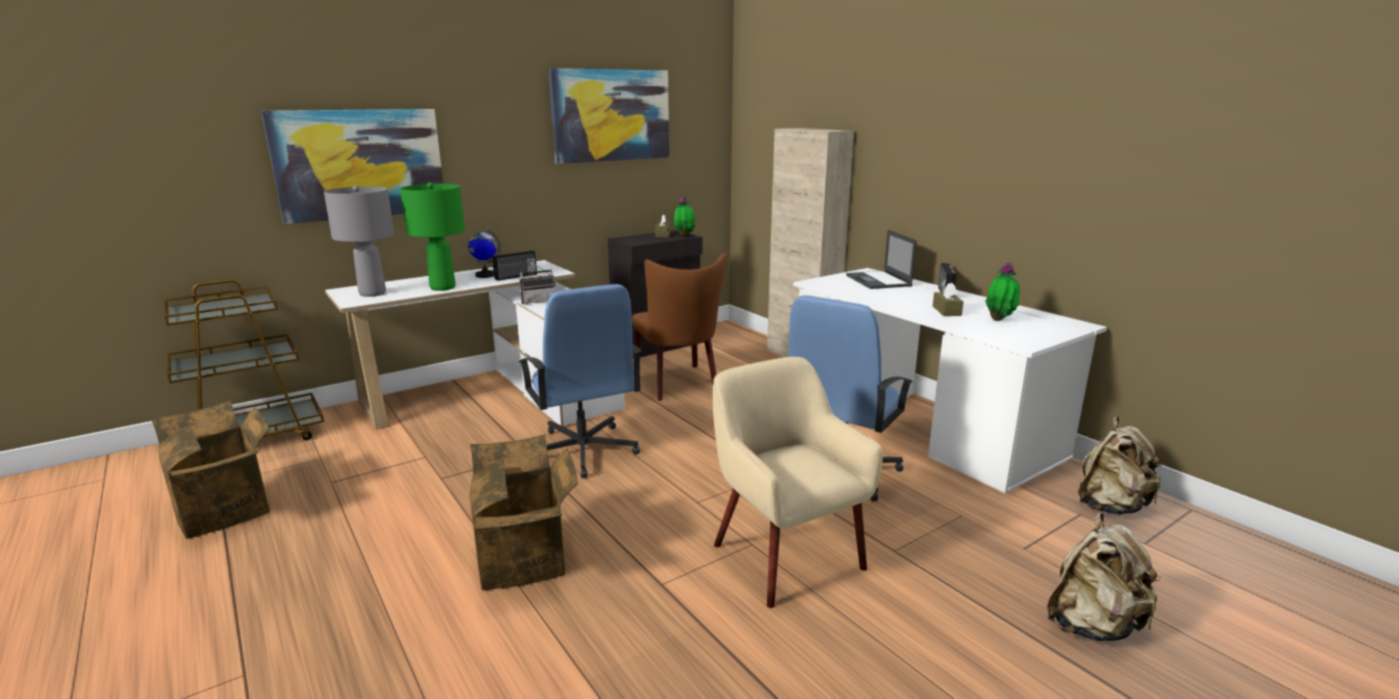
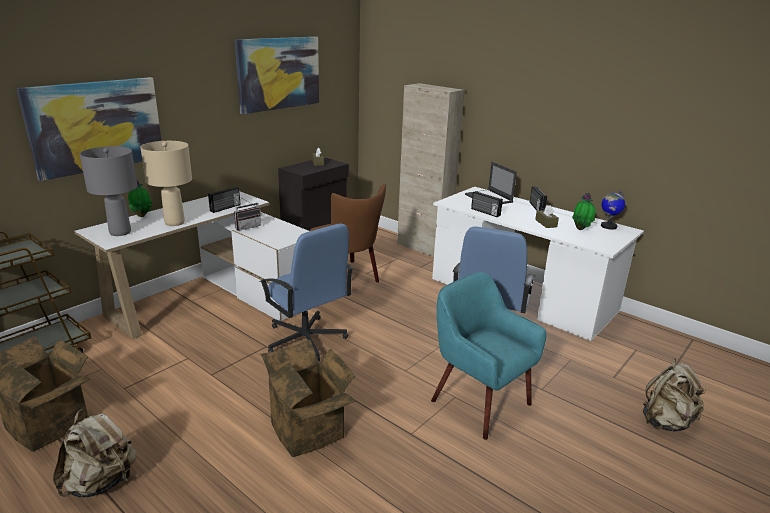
camera: 15 degrees left, 5 degrees up
(442, 287) = (174, 223): green table lamp -> beige table lamp
(485, 275) = (199, 208): globe -> globe (608, 226)
(684, 236) = (335, 163): potted plant -> potted plant (142, 216)
(785, 556) = (479, 402): beige armchair -> turquoise armchair
(861, 295) = (485, 212): none -> radio
(1110, 506) = (650, 342): beige backpack -> beige backpack (101, 482)

